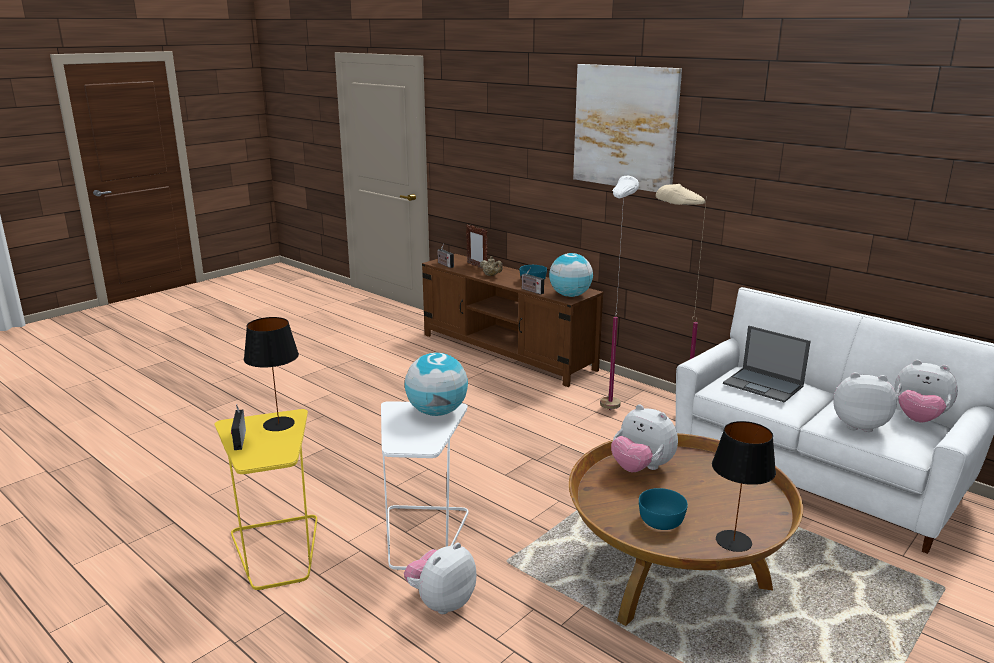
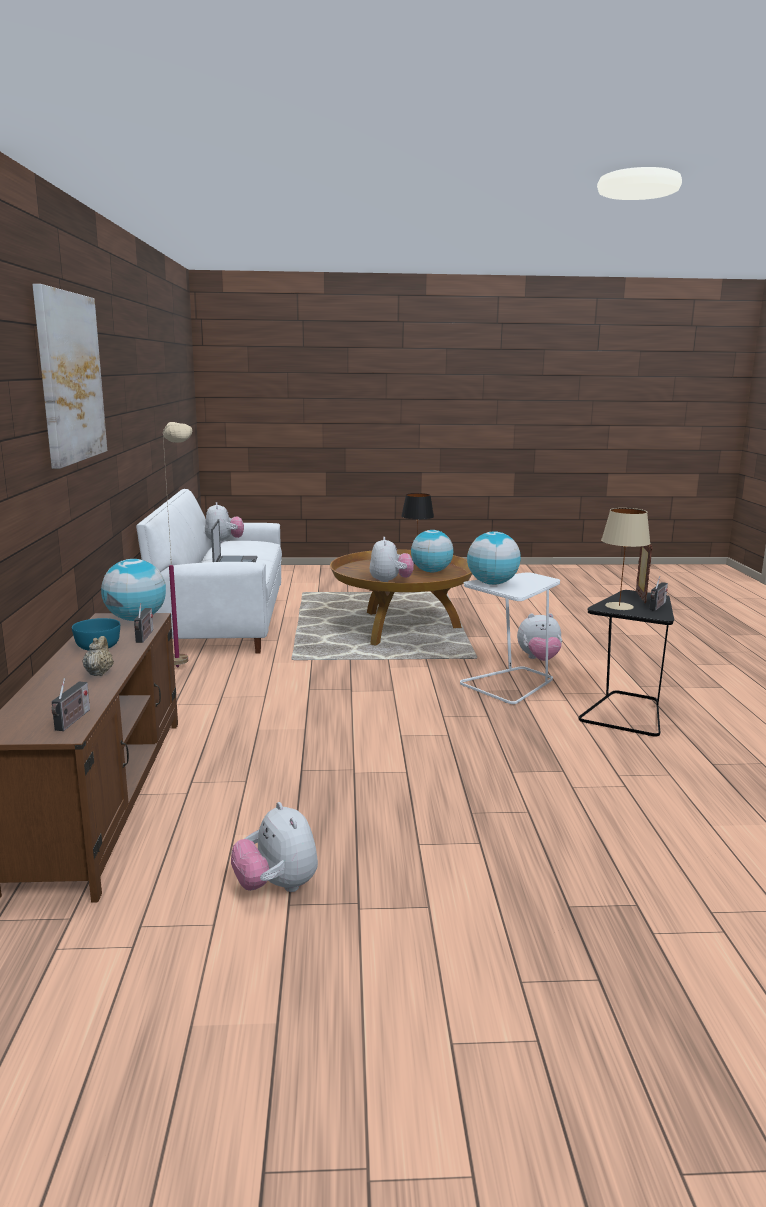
camera: 135 degrees left, 5 degrees down
(277, 551) = (625, 713): yellow side table -> black side table
(278, 424) = (619, 606): black table lamp -> beige table lamp
(477, 266) = (56, 696): picture frame -> picture frame (640, 597)
(611, 402) = (189, 697): white floor lamp -> none
(660, 521) = (431, 571): turquoise bowl -> globe
(858, 425) = (257, 548): plush toy -> plush toy (277, 886)

